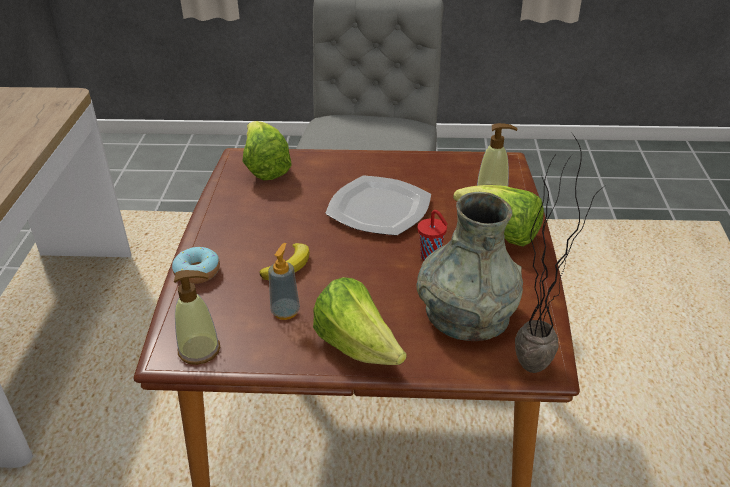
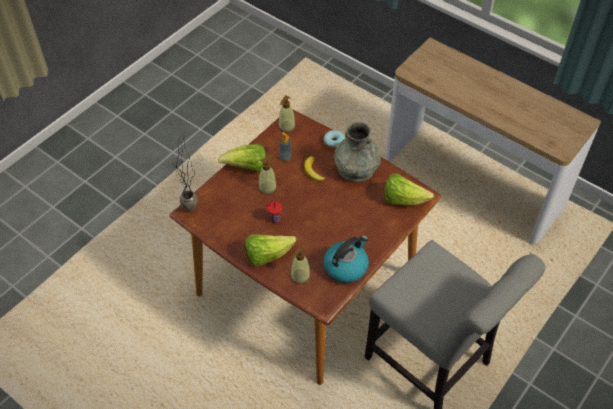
camera: 125 degrees right, 15 degrees up
(377, 297) = (267, 187): none -> soap dispenser
(378, 208) = (328, 223): plate -> none
(429, 168) = (346, 266): none -> kettle
(467, 313) = (232, 208): grey vase -> grey vase (356, 168)

